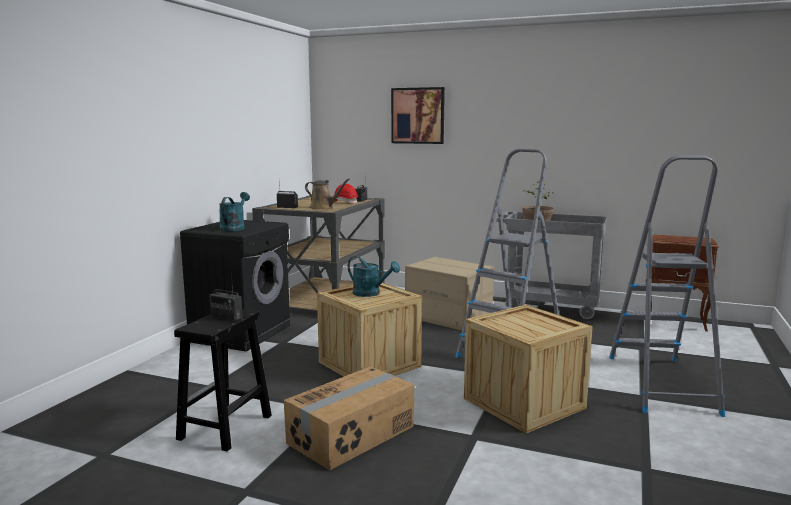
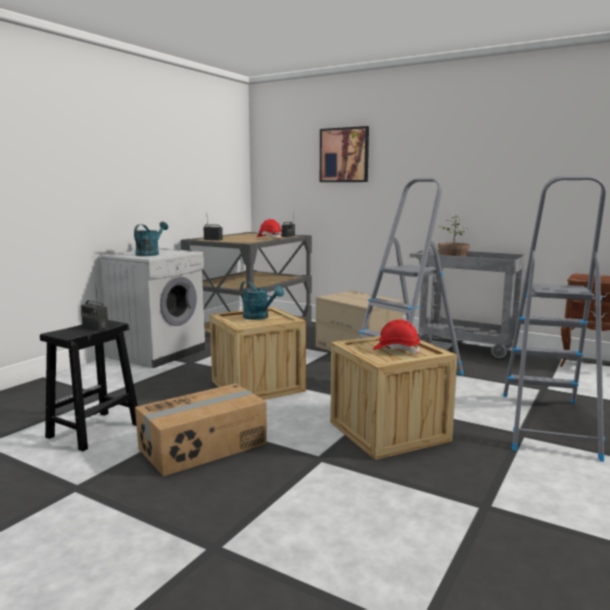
camera: 10 degrees right, 0 degrees up
(243, 334) = (160, 353): black washing machine -> white washing machine
(323, 208) = (245, 240): brown watering can -> none
(532, 324) = (396, 350): none -> red hard hat

